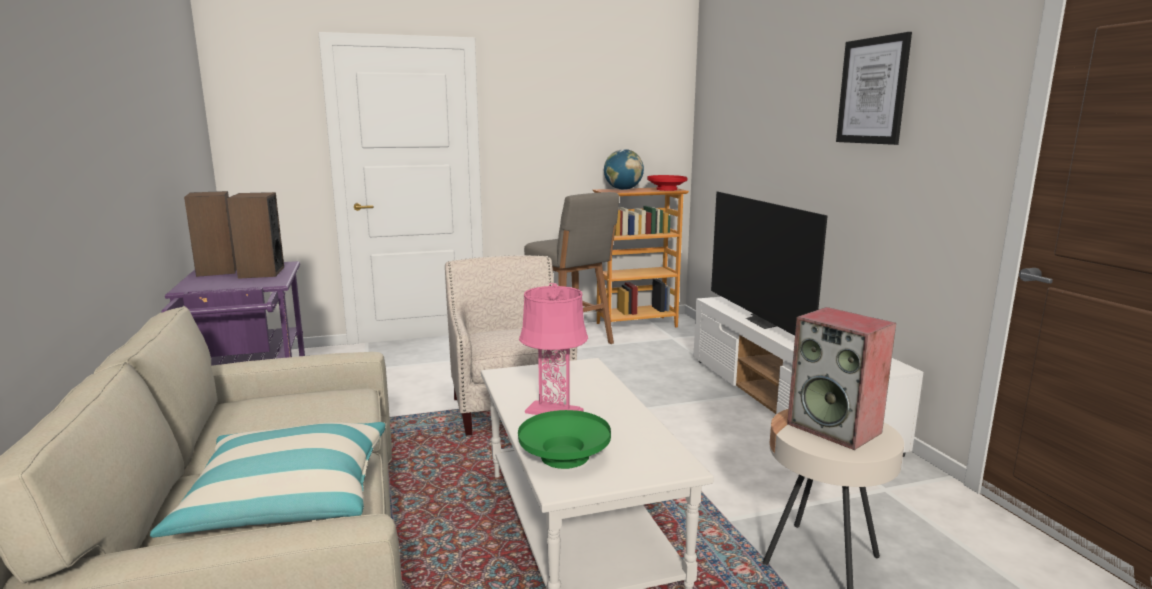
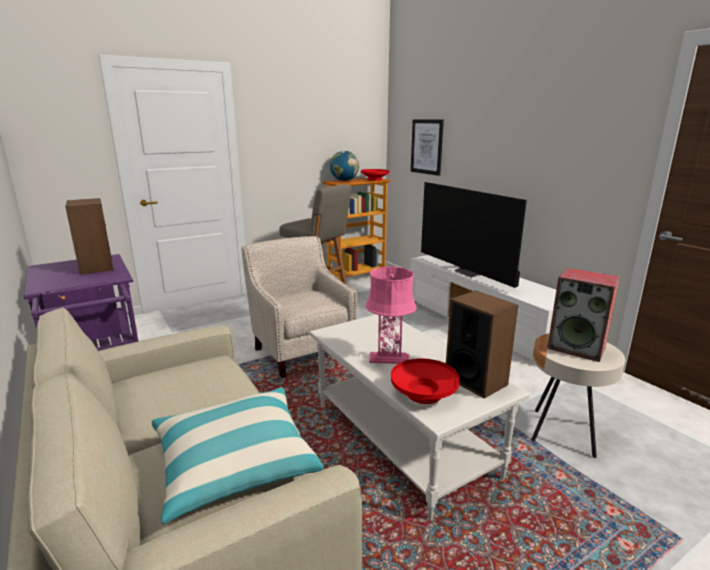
camera: 15 degrees left, 5 degrees up
(218, 270) = (52, 268): speaker -> speaker (476, 380)
(564, 457) = (423, 394): green bowl -> red bowl
(872, 91) = (543, 112): picture -> picture (427, 146)

